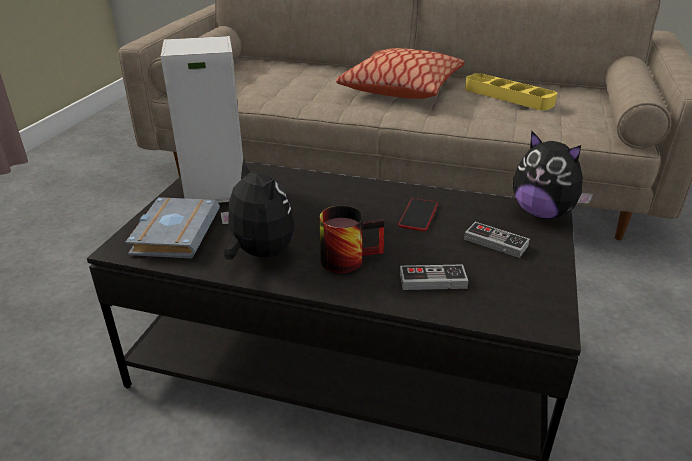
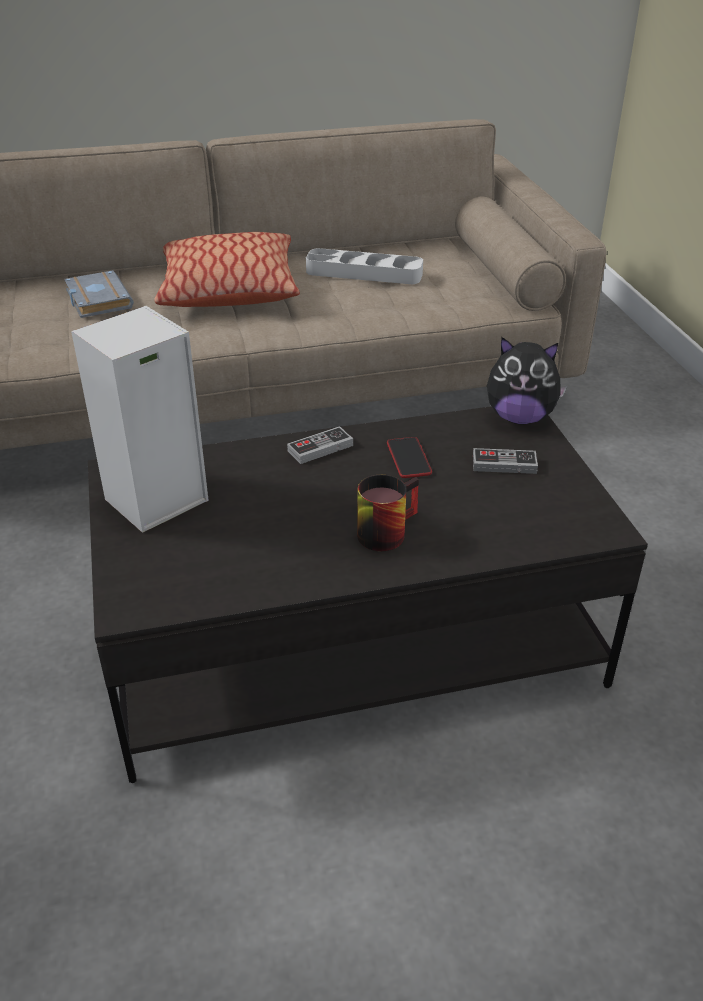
camera: 30 degrees left, 5 degrees up
(174, 232) = (166, 569): grey book -> grey book (96, 299)
(259, 253) = (289, 559): plush toy -> none
(432, 280) = (482, 524): game controller -> game controller (320, 448)
(508, 96) = (364, 273): yellow tray -> grey tray

